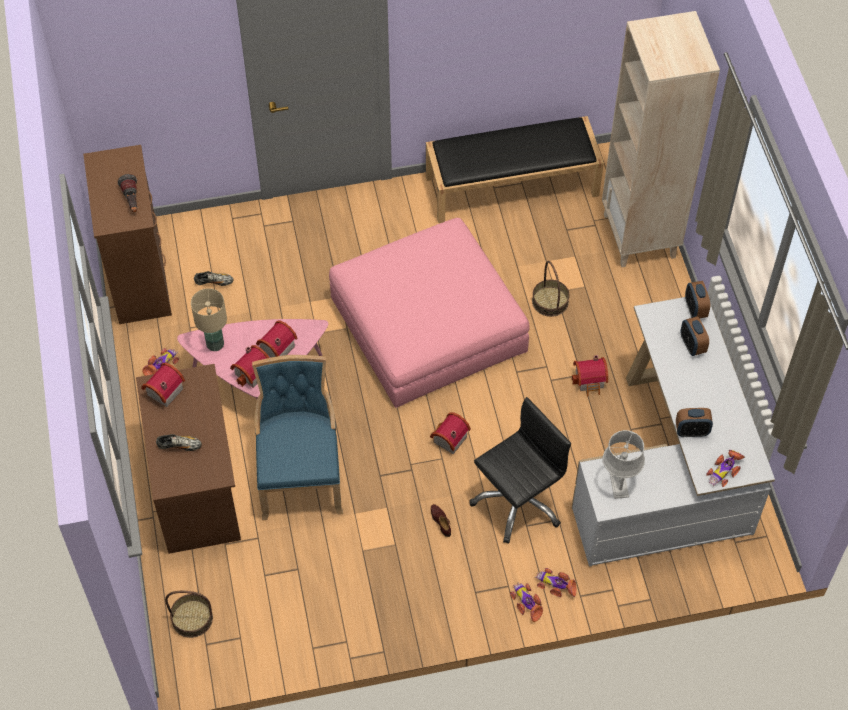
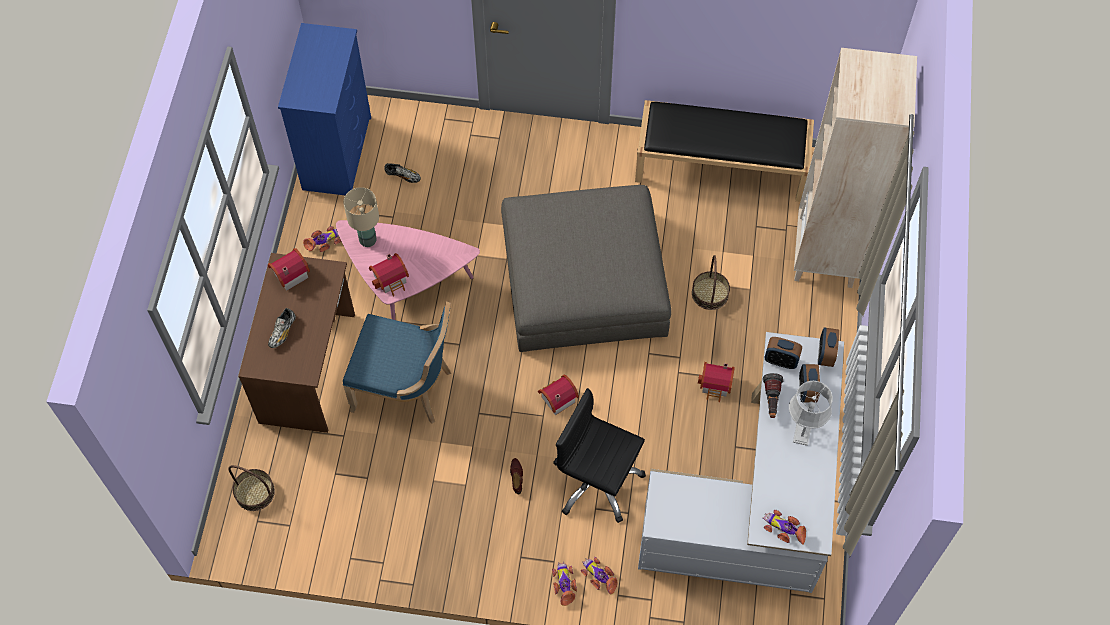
camera: 20 degrees right, 5 degrees up
(132, 201) = (325, 82): flashlight -> flashlight (771, 400)
(140, 279) = (338, 152): brown dresser -> blue dresser
(179, 446) = (282, 332): shoe -> shoe turned 90 degrees clockwise
(275, 348) = (421, 261): toy house -> none
(300, 475) = (406, 388): blue chair -> blue chair turned 90 degrees clockwise
(428, 325) = (583, 280): pink ottoman -> grey ottoman
(517, 501) = (596, 482): black office chair -> black office chair turned 135 degrees counterclockwise
(618, 483) = (679, 504): grey table lamp -> grey table lamp (803, 428)
(691, 431) = (768, 478): alarm clock -> alarm clock (780, 360)
(724, 470) = (784, 529): toy car -> toy car turned 60 degrees clockwise

